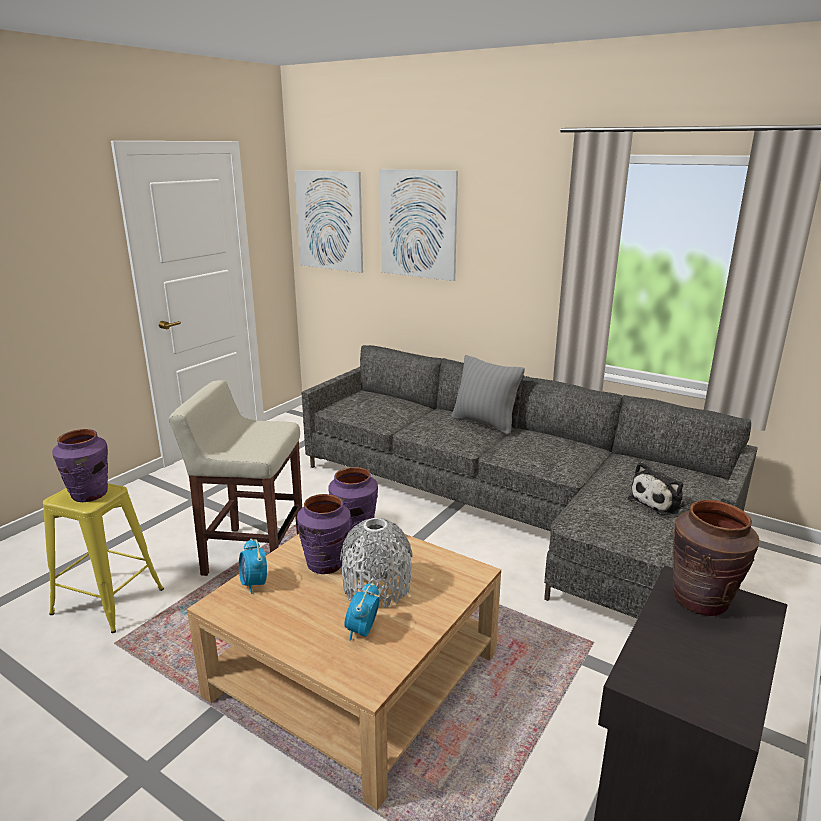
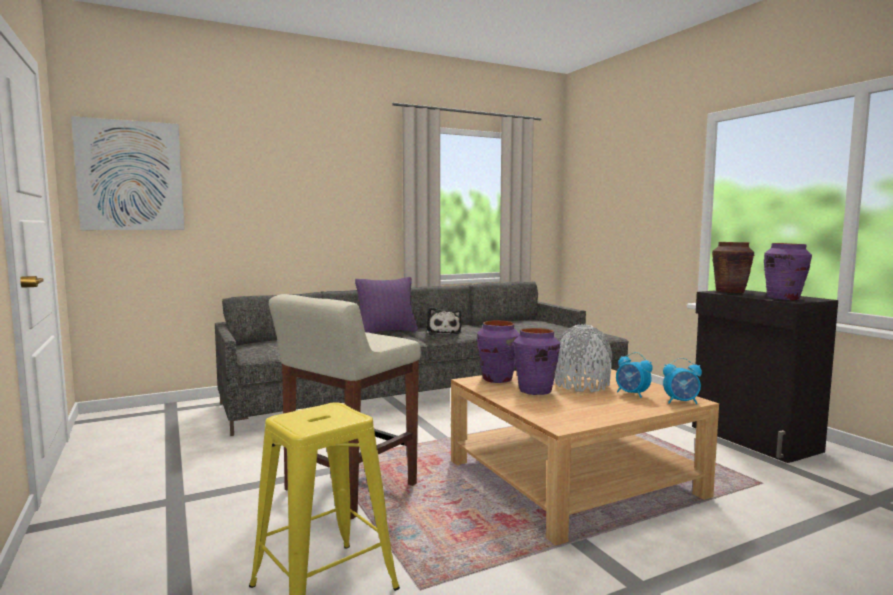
camera: 60 degrees left, 15 degrees down
(89, 494) = (326, 415): purple vase -> purple vase (784, 298)
(254, 584) = (542, 412): alarm clock -> alarm clock (681, 402)
(418, 224) = (255, 177): picture -> none
(484, 423) = (387, 332): grey pillow -> purple pillow
(659, 502) = (549, 328): plush toy -> plush toy (443, 333)

